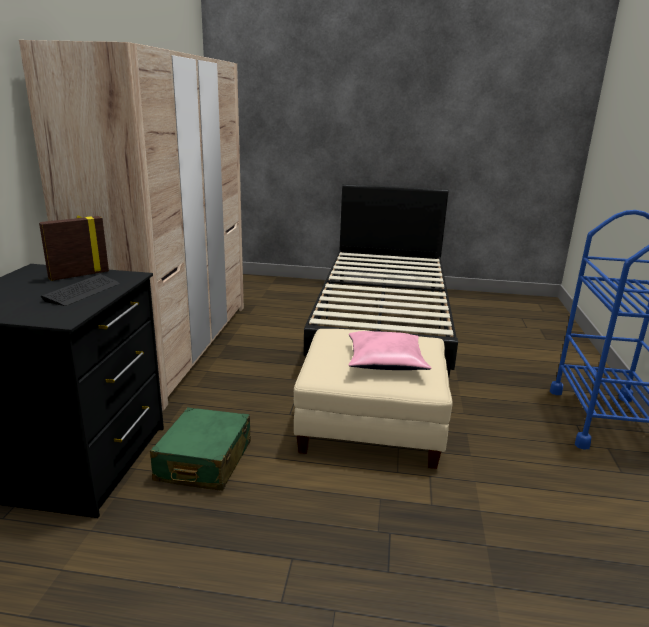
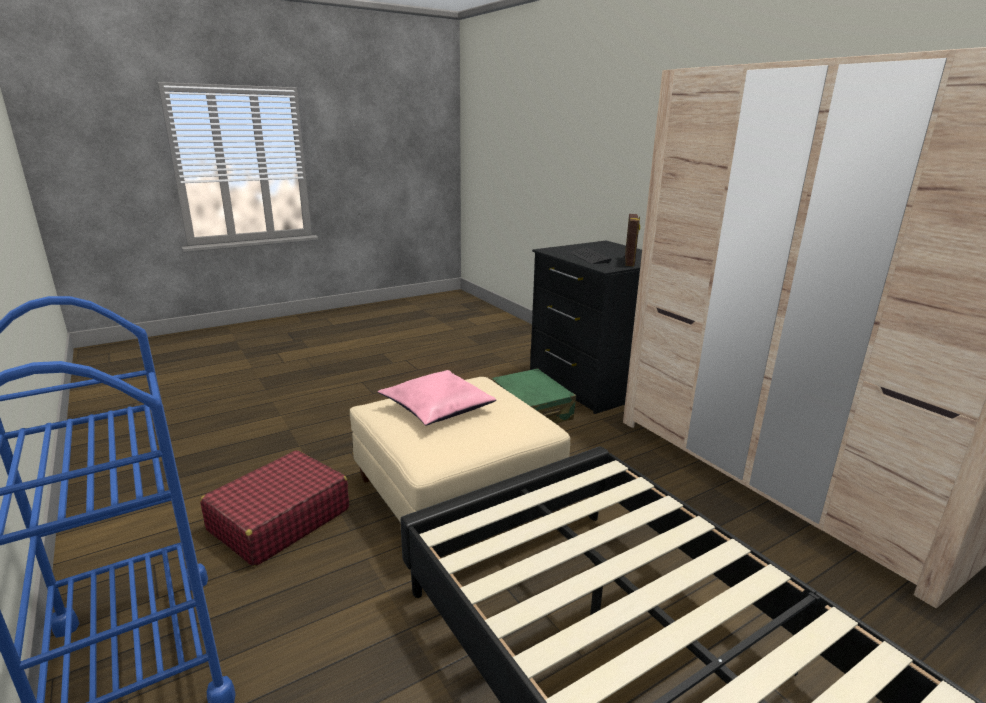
camera: 140 degrees right, 0 degrees up
(521, 464) = (279, 520): none -> red suitcase

